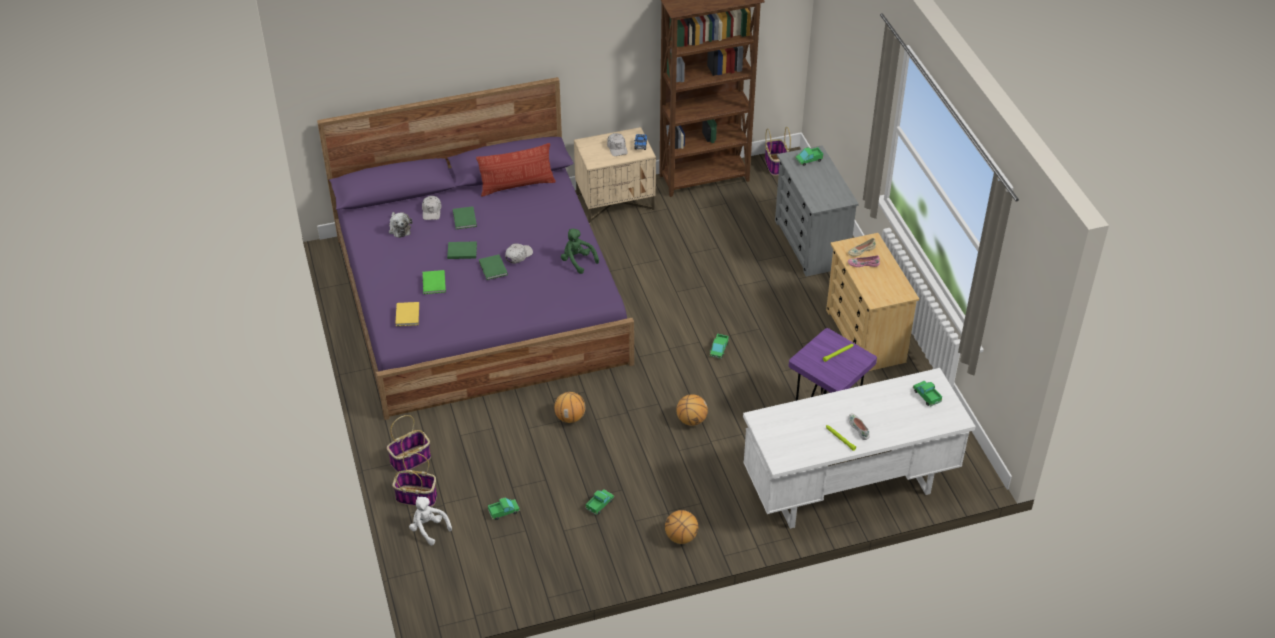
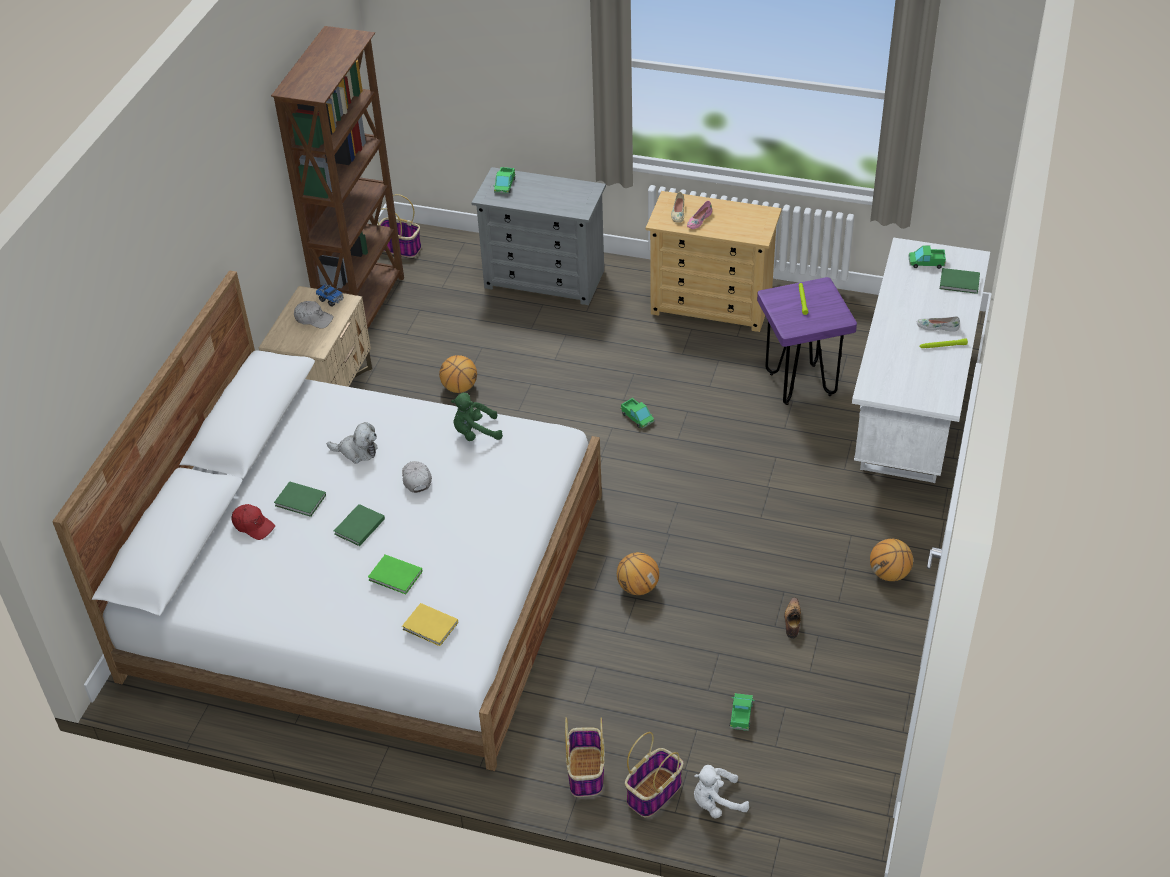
camera: 55 degrees left, 0 degrees up
(399, 228) = (253, 570): plush toy -> plush toy (357, 451)
(432, 211) = (253, 525): white cap -> red cap
(480, 299) = (368, 584): purple bed -> white bed
(493, 269) = (419, 511): green book -> green book (960, 283)
(517, 185) = (289, 428): pillow -> none
(600, 504) = (792, 621): toy truck -> shoe
(691, 420) = (724, 487): basketball -> basketball (459, 388)

